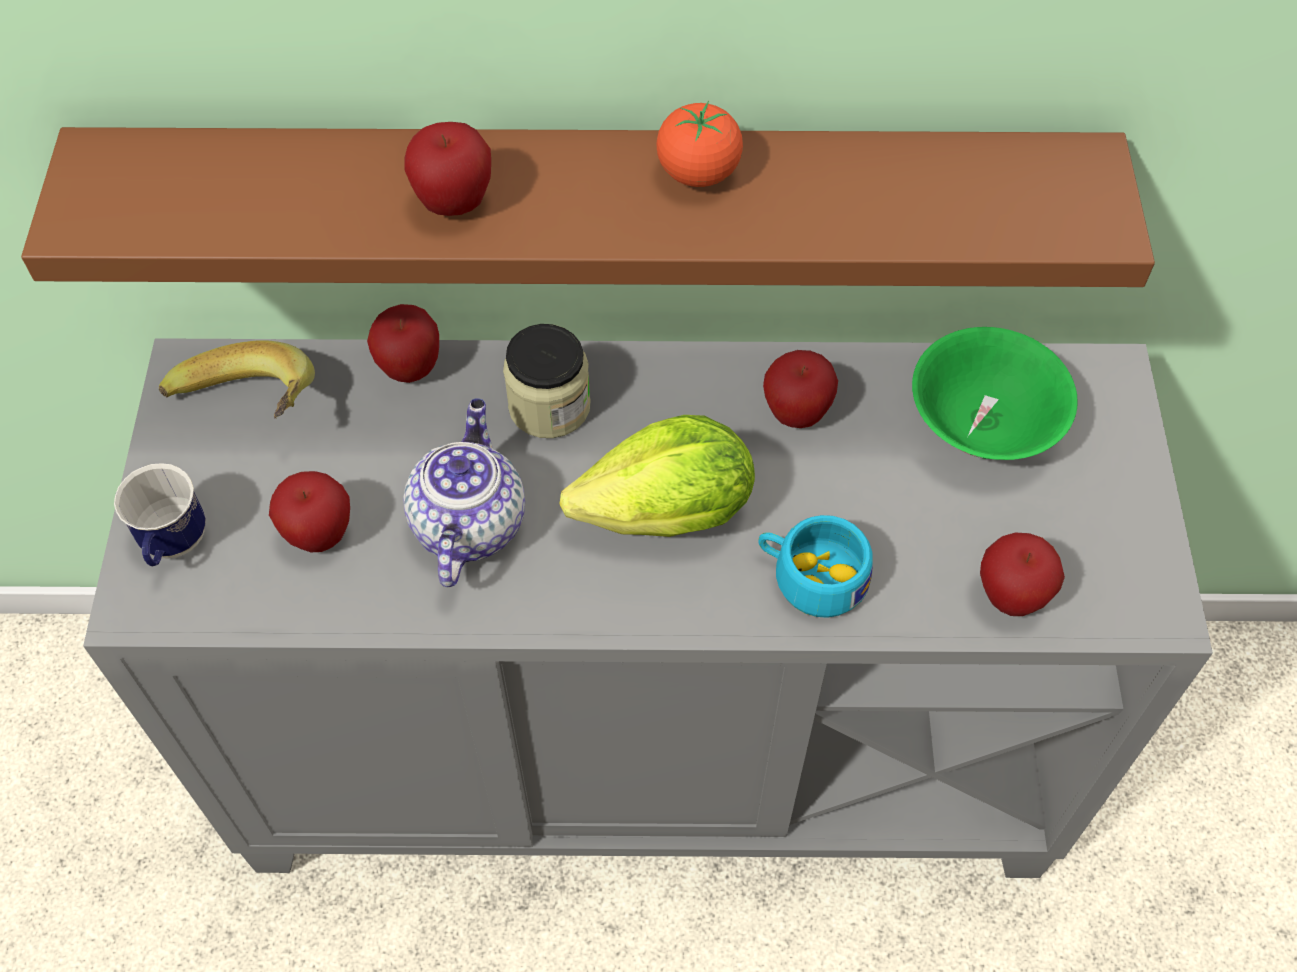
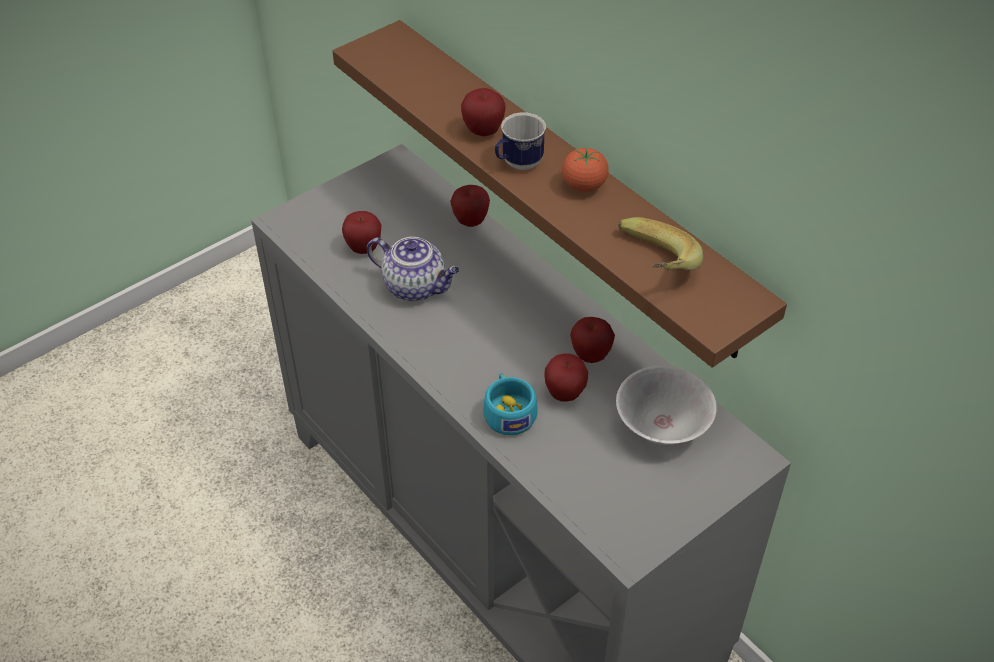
camera: 50 degrees right, 10 degrees down
(173, 546) = (316, 213): mug -> mug (517, 164)
(248, 413) = (396, 191): banana -> banana (650, 267)
(468, 523) = (416, 287): teapot -> teapot turned 60 degrees clockwise
(549, 406) = (500, 274): jar -> none
(668, 514) = (488, 345): lettuce -> none
(984, 425) = (663, 426): green bowl -> white bowl
(1011, 597) = (575, 490): apple -> apple (565, 394)

